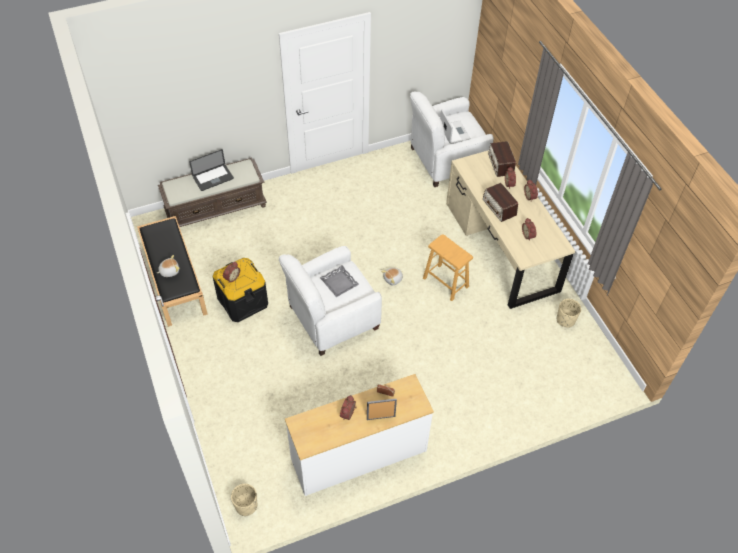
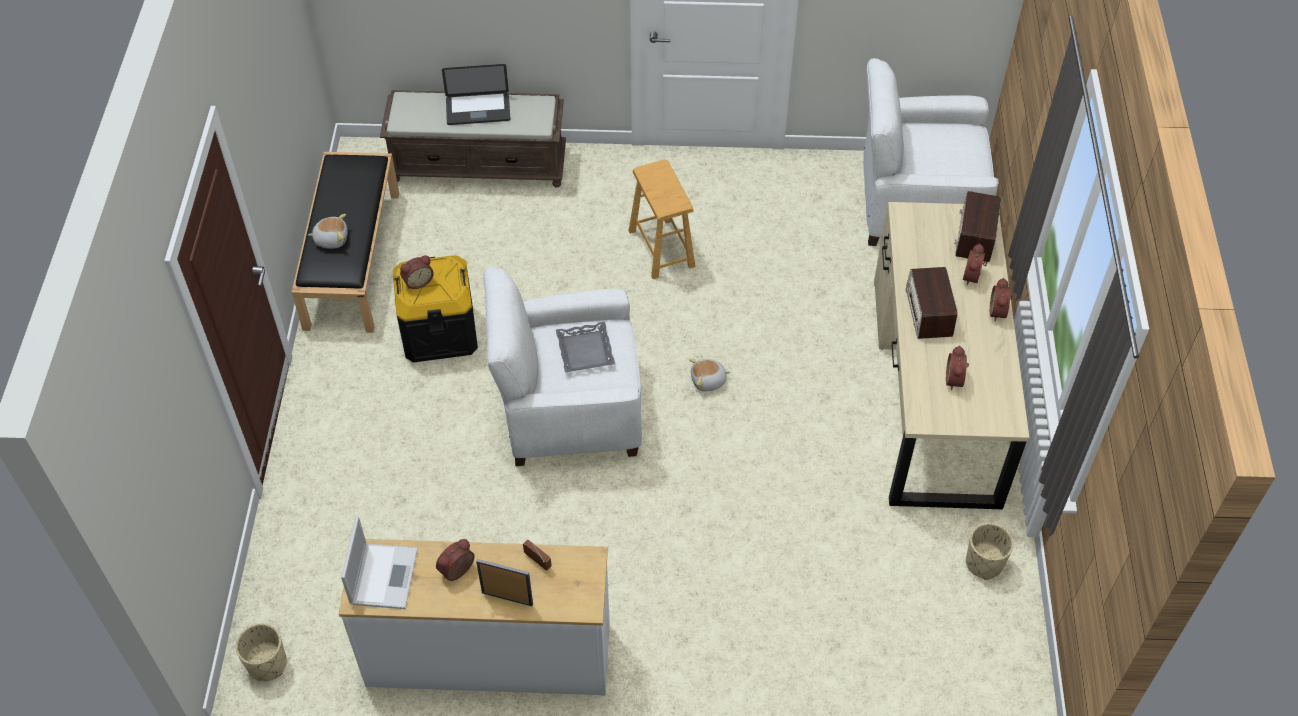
camera: 25 degrees right, 0 degrees up
(445, 282) = (798, 418): brown stool -> brown stool (661, 249)
(454, 132) = (933, 155): laptop -> laptop (384, 575)

